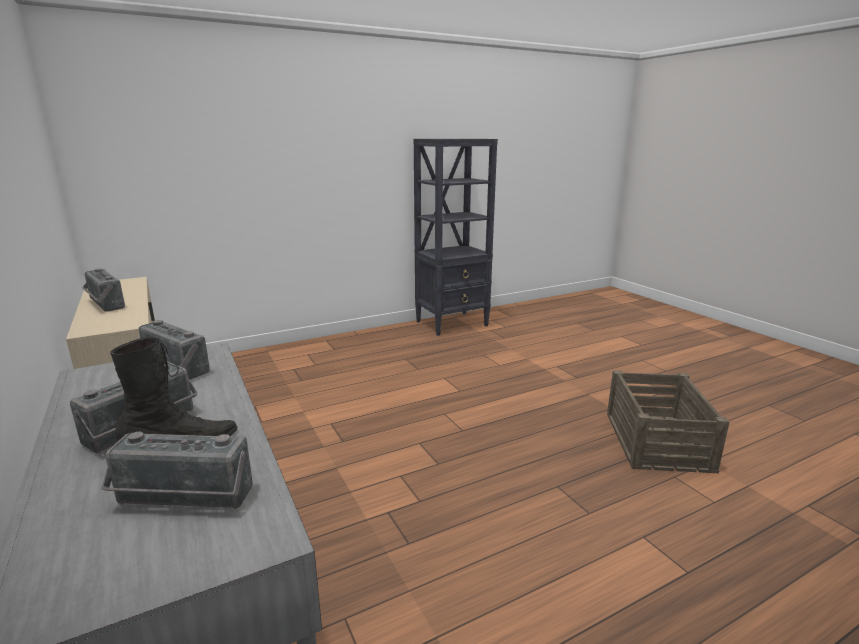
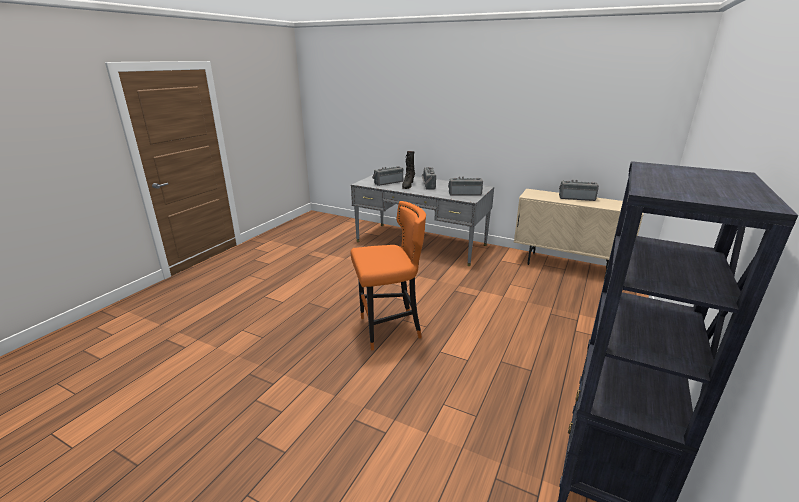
camera: 145 degrees right, 5 degrees up
(491, 425) = (389, 330): none -> orange stool
(656, 441) = (271, 361): crate -> none

